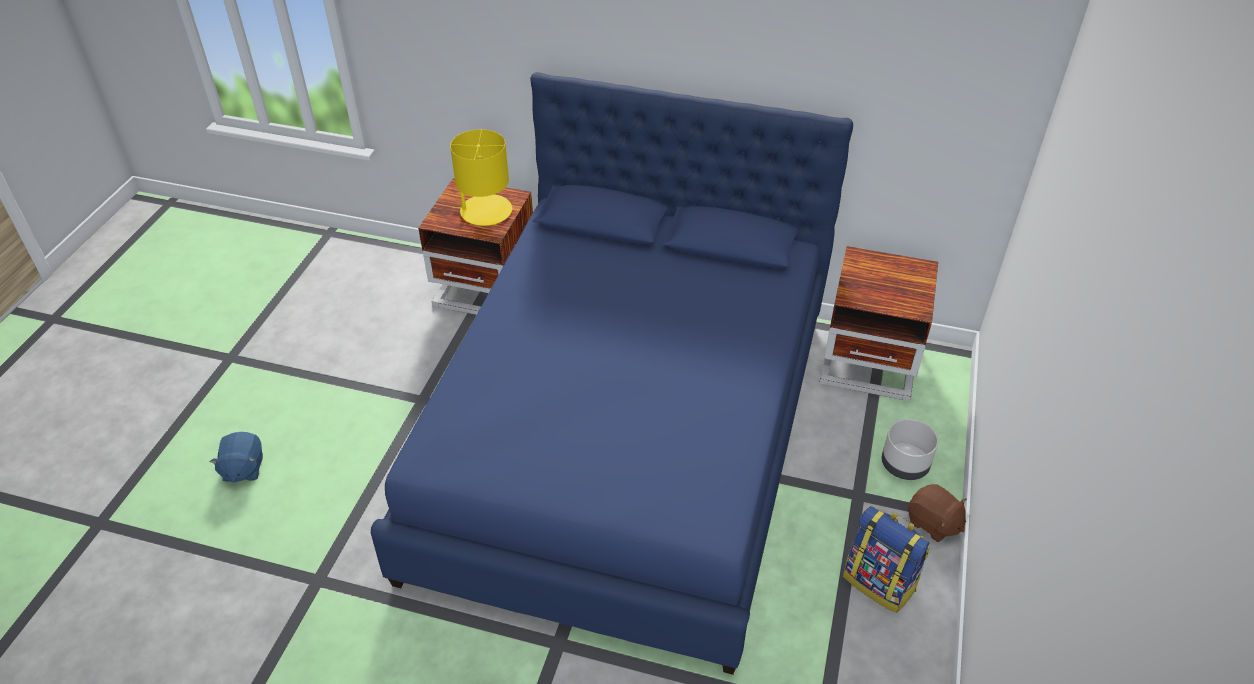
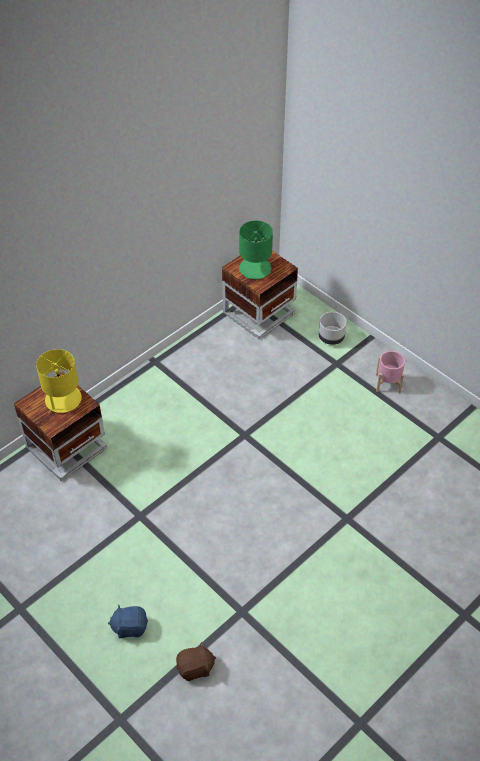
camera: 60 degrees left, 5 degrees up
(243, 469) = (130, 627): blue plush toy -> blue plush toy turned 150 degrees clockwise
(627, 439) = (239, 434): blue bed -> none
(879, 279) = (255, 268): none -> green table lamp
(880, 583) = (388, 383): backpack -> pink planter
(933, 523) = (369, 347): brown plush toy -> brown plush toy (195, 668)

